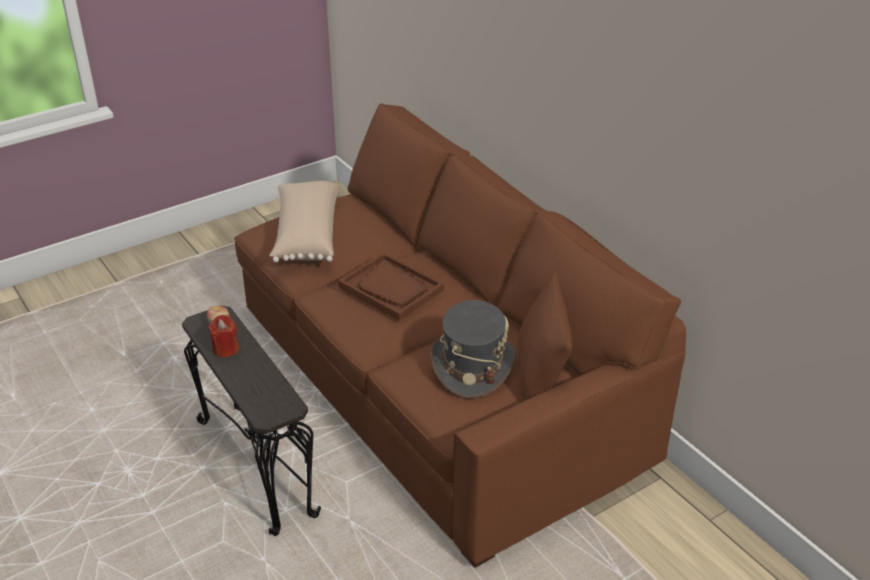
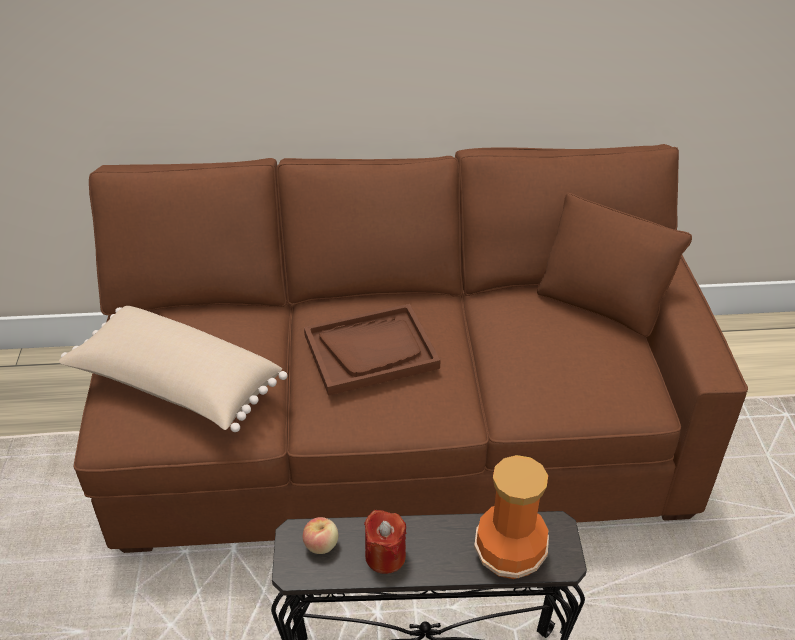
camera: 60 degrees left, 5 degrees up
(259, 395) = (511, 552): none -> vase
(472, 366) = (558, 345): grey hat -> none

